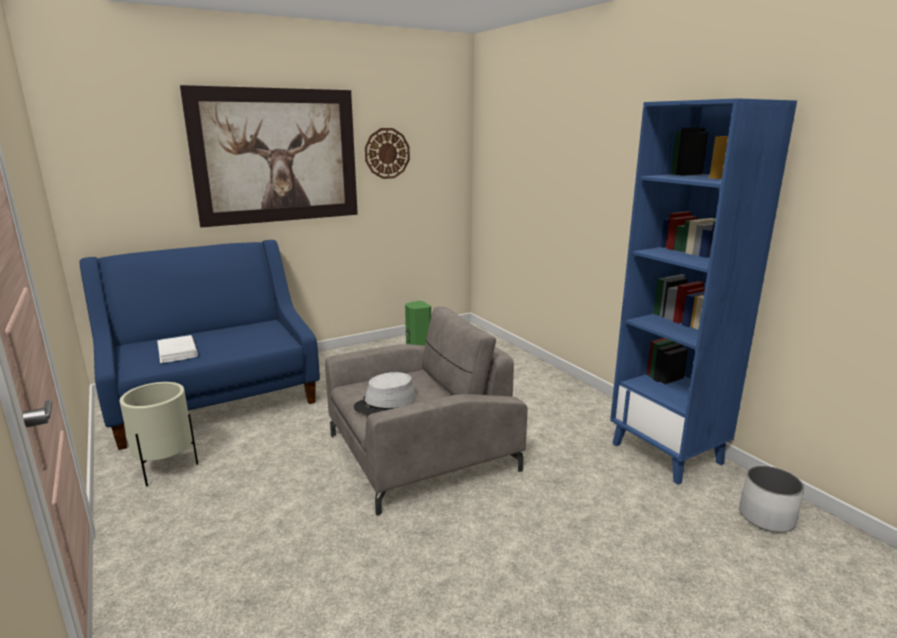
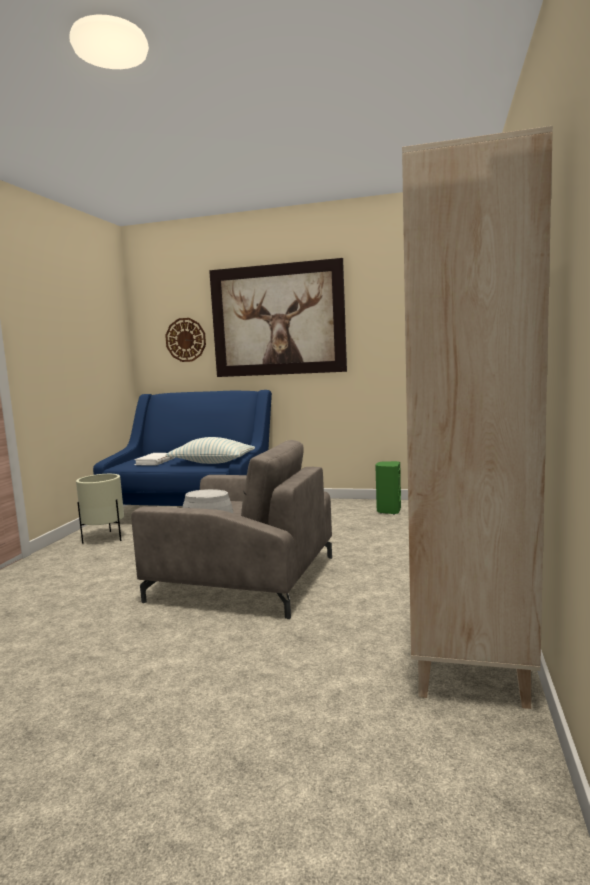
camera: 45 degrees right, 10 degrees down
(263, 339) = (212, 463): none -> pillow
(387, 153) = (380, 313): wall clock -> wall clock (186, 340)
(667, 453) = (471, 667): blue bookcase -> beige bookcase
(767, 517) = (467, 784): white planter -> none

